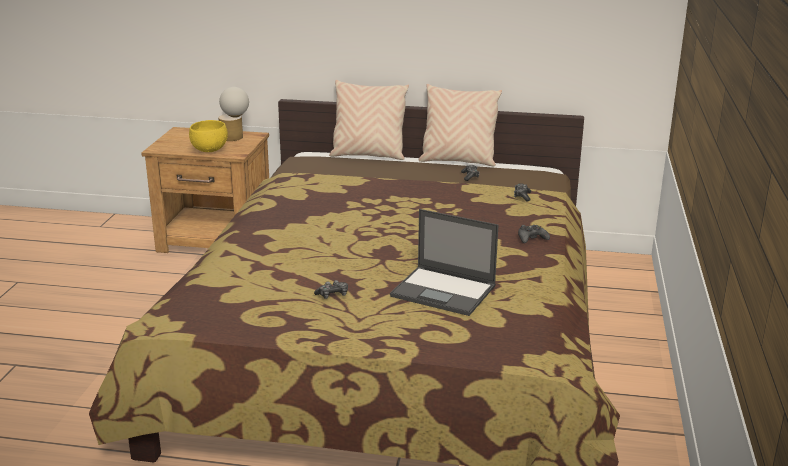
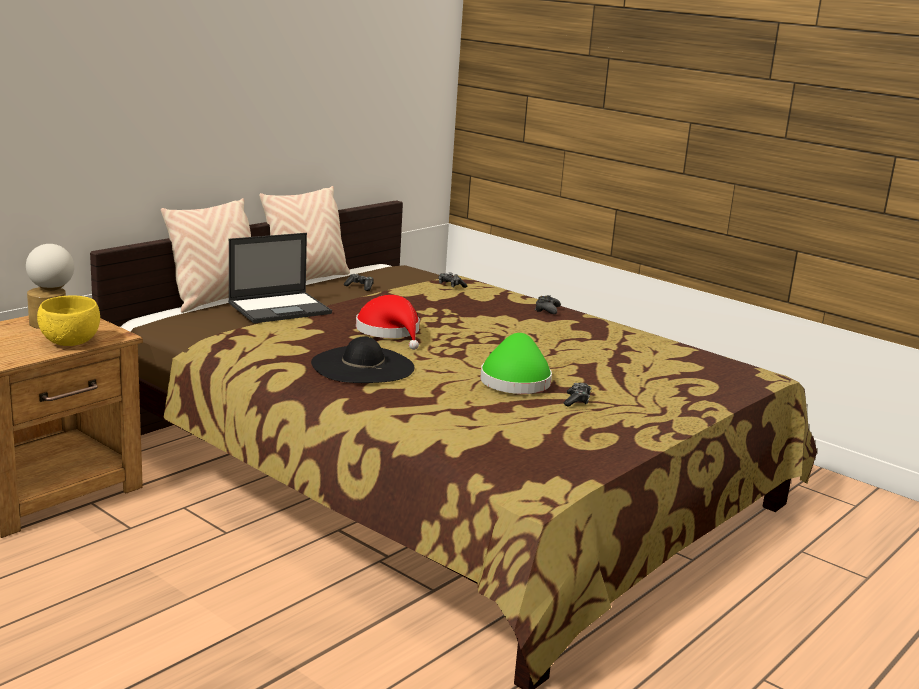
camera: 60 degrees left, 5 degrees down
(297, 218) = (362, 365): none -> black hat
(341, 266) = (515, 380): none -> green hat
(375, 208) = (390, 332): none -> red hat
(444, 291) = (619, 363): laptop -> laptop (280, 308)

